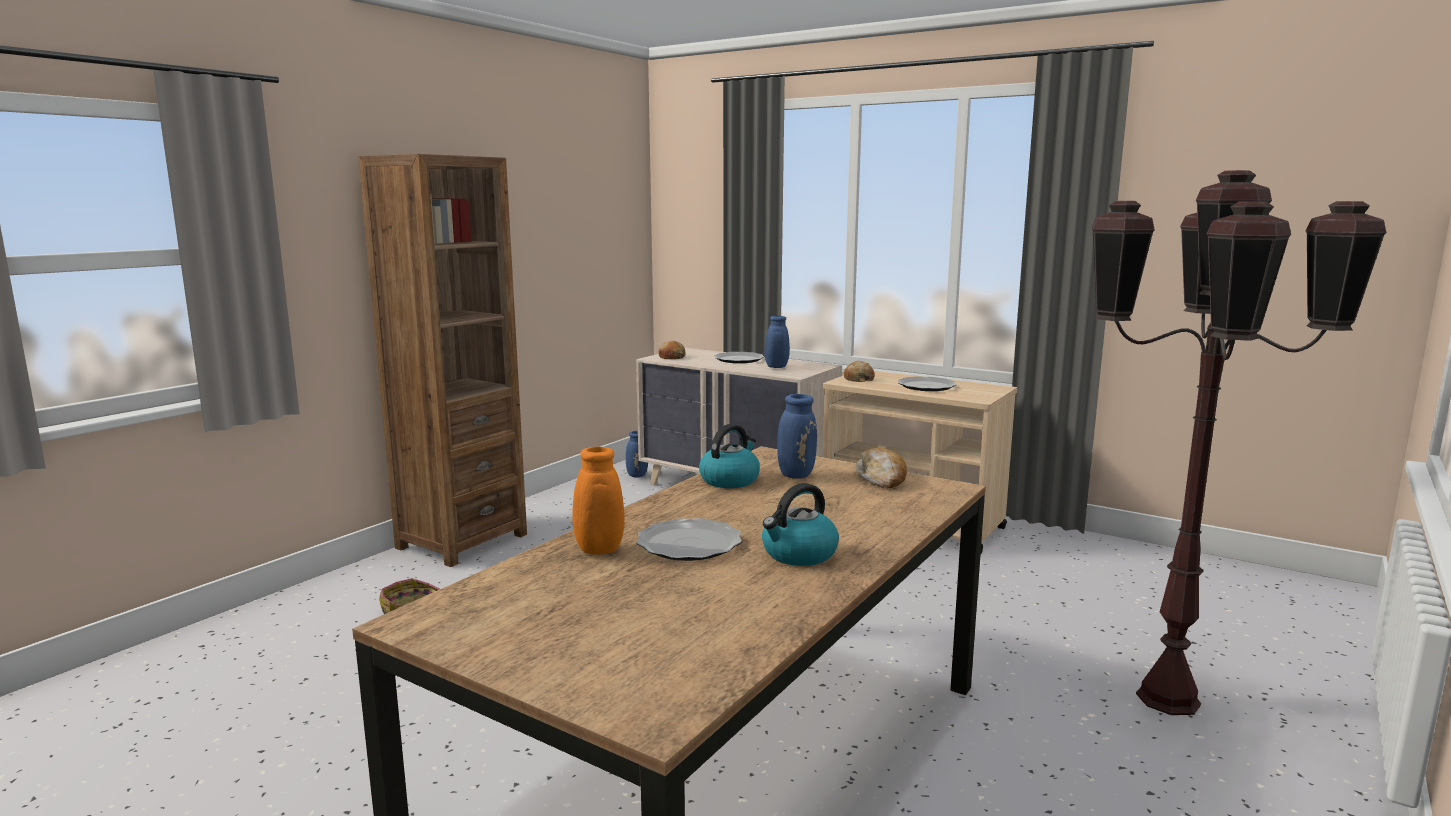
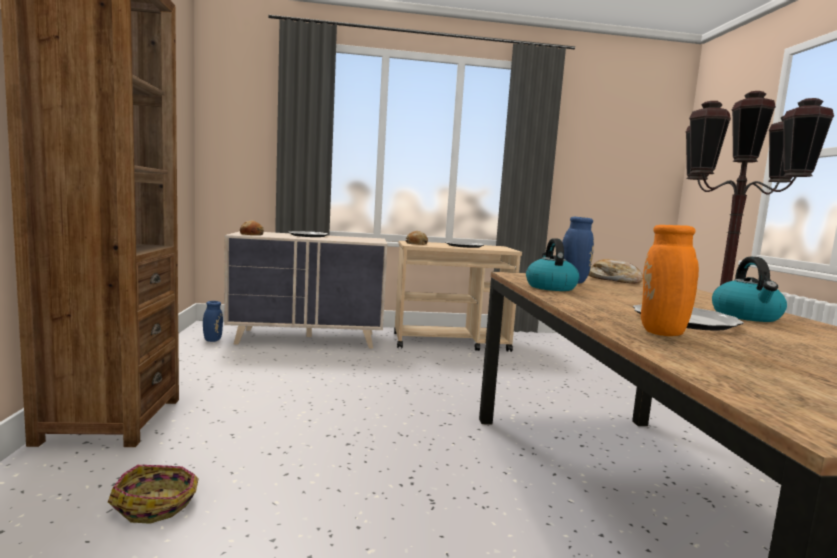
camera: 40 degrees left, 5 degrees down
(775, 367) = (348, 239): blue vase -> none

